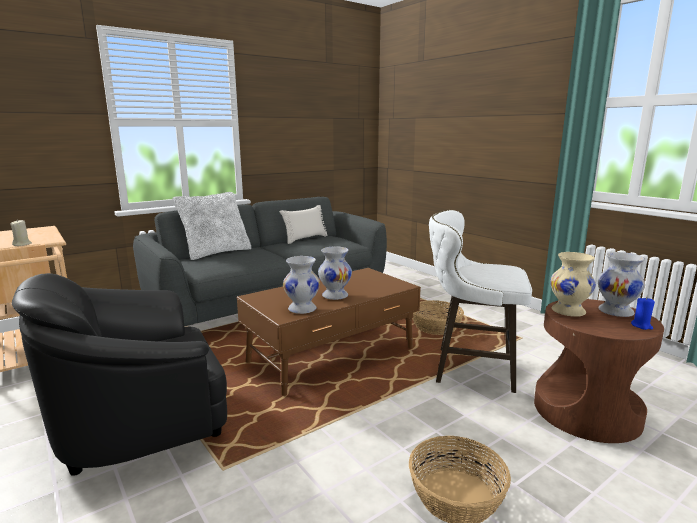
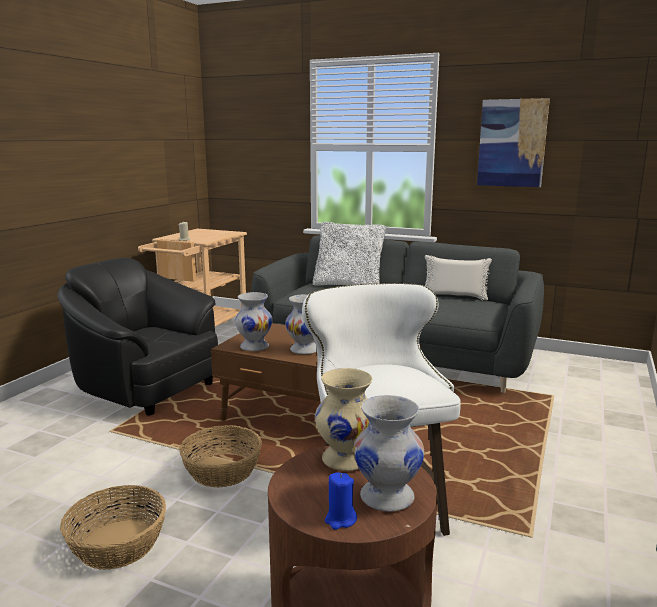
camera: 60 degrees right, 0 degrees up
(293, 119) = (512, 143): none -> picture
(435, 327) = (468, 459): basket -> basket (223, 470)

